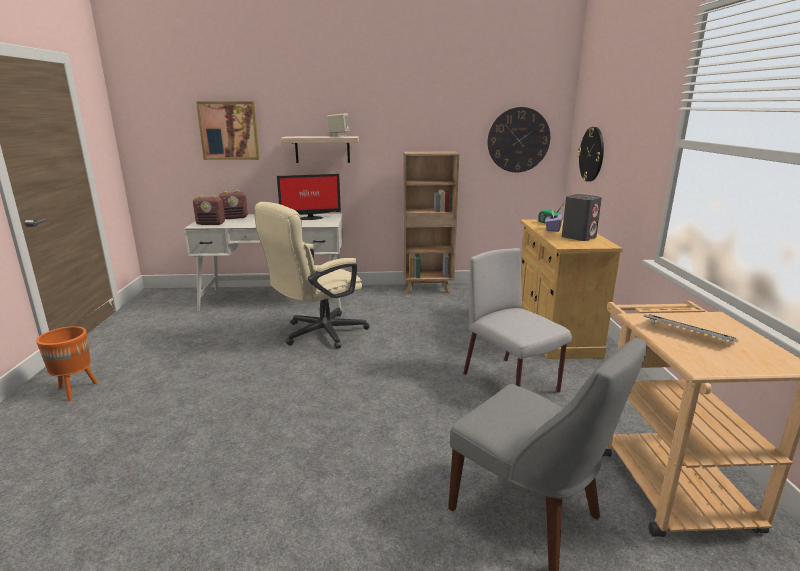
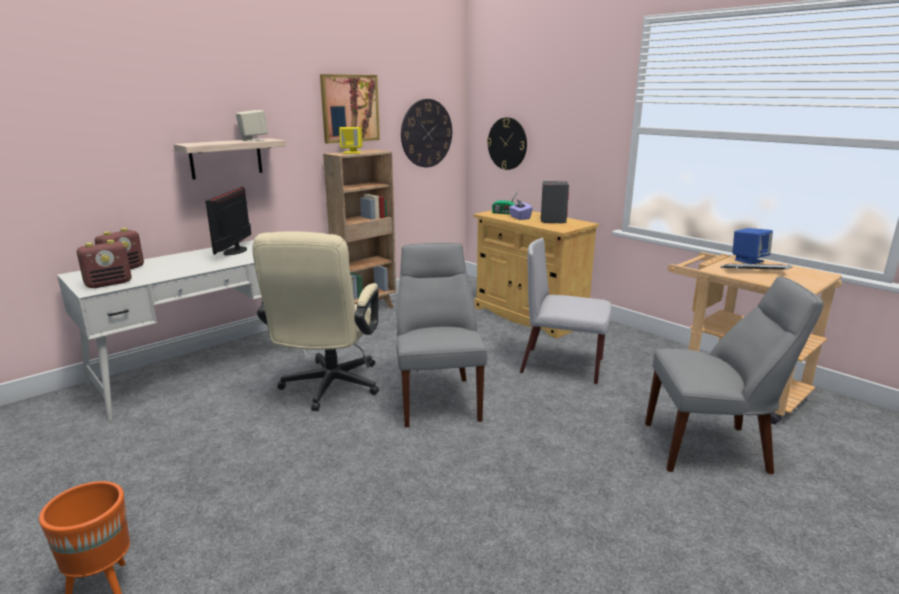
camera: 40 degrees left, 0 degrees up
(229, 131) = (84, 140): picture -> picture (350, 108)
(310, 218) = (236, 250): monitor -> monitor turned 150 degrees clockwise
(371, 368) = (438, 398): none -> grey chair
(424, 152) = (352, 152): none -> yellow speaker
(717, 322) = (748, 260): none -> blue speaker

